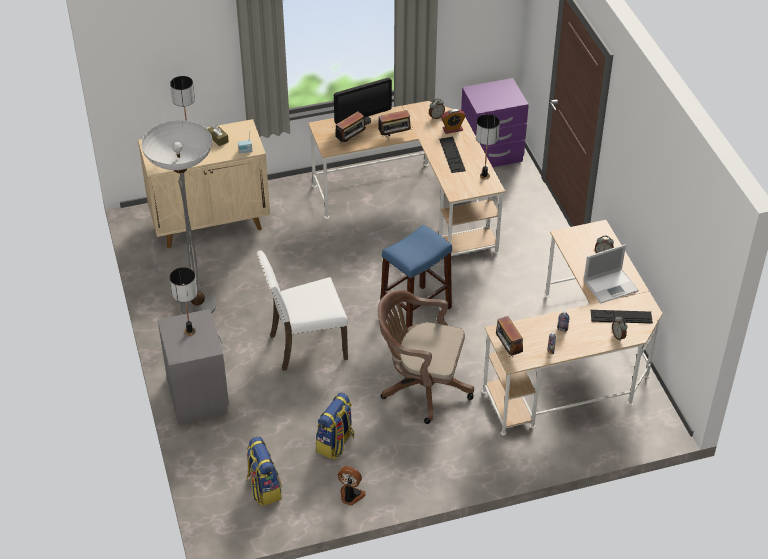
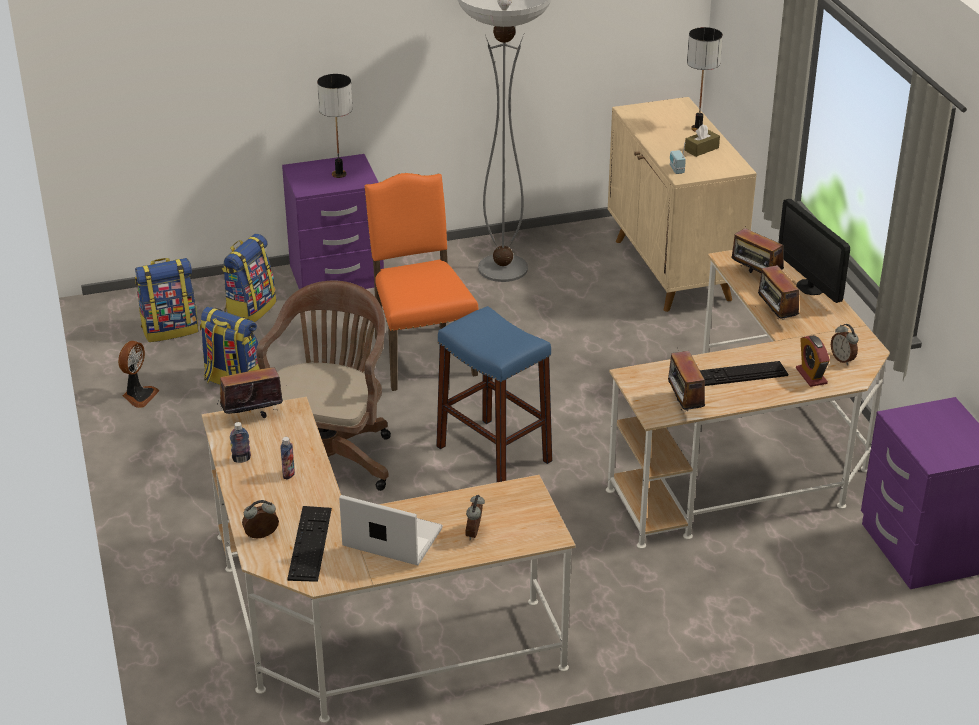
camera: 90 degrees right, 10 degrees down
(198, 395) = (337, 277): grey nightstand -> purple nightstand
(240, 443) = (250, 310): none -> backpack
(306, 346) = (421, 355): white chair -> orange chair
(484, 176) = (684, 407): table lamp -> radio
(611, 285) = (390, 537): laptop -> laptop turned 135 degrees clockwise

